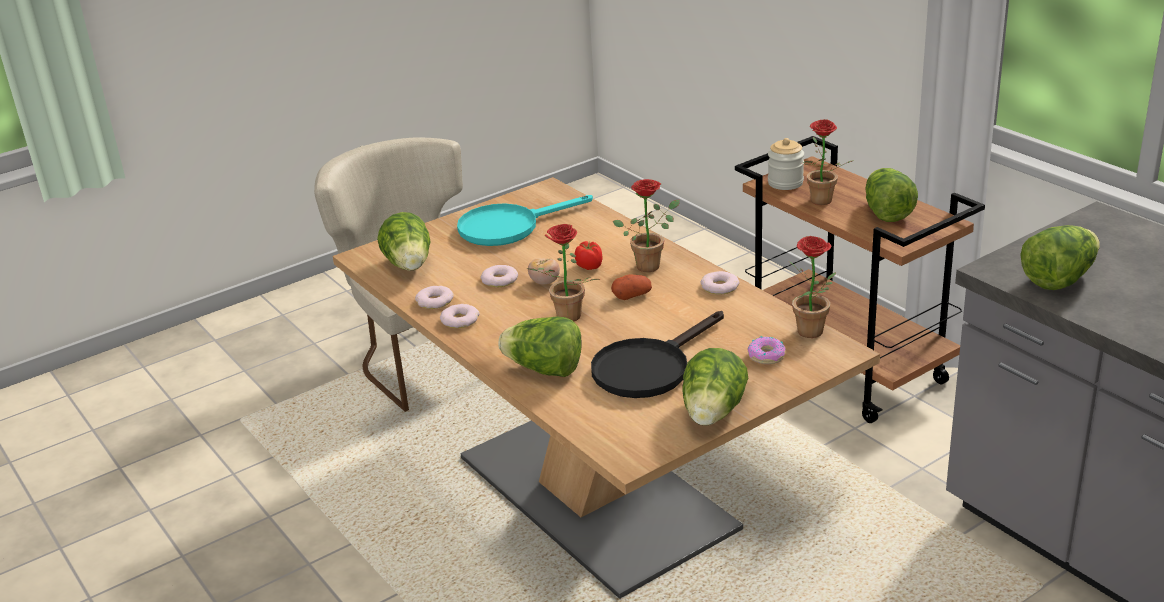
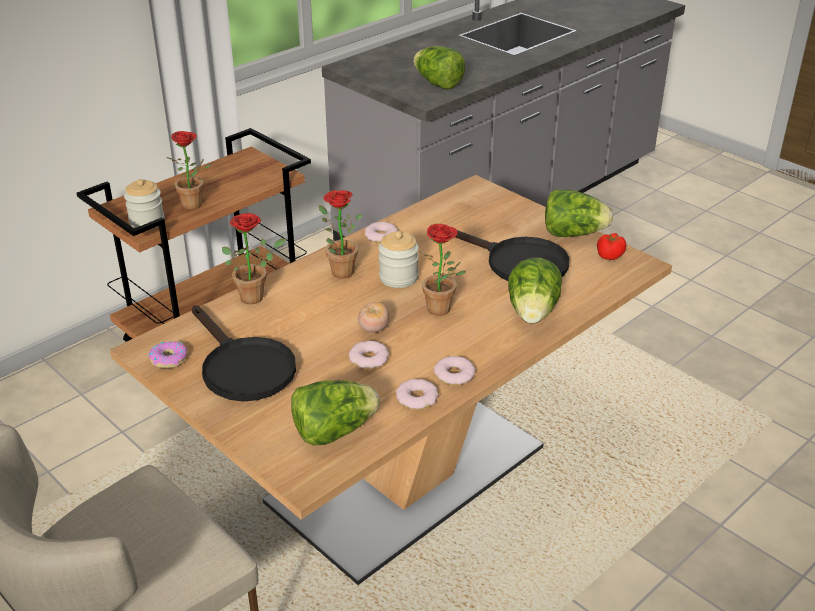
camera: 100 degrees left, 5 degrees up
(508, 227) = (242, 367): turquoise frying pan -> black frying pan
(589, 266) = (341, 305): tomato -> tomato (609, 256)
(632, 296) = (398, 277): potato -> jar
(767, 356) = (488, 214): donut -> donut (169, 359)
(813, 334) = (453, 196): potted plant -> potted plant (256, 296)
(886, 213) = (224, 177): lettuce -> none

